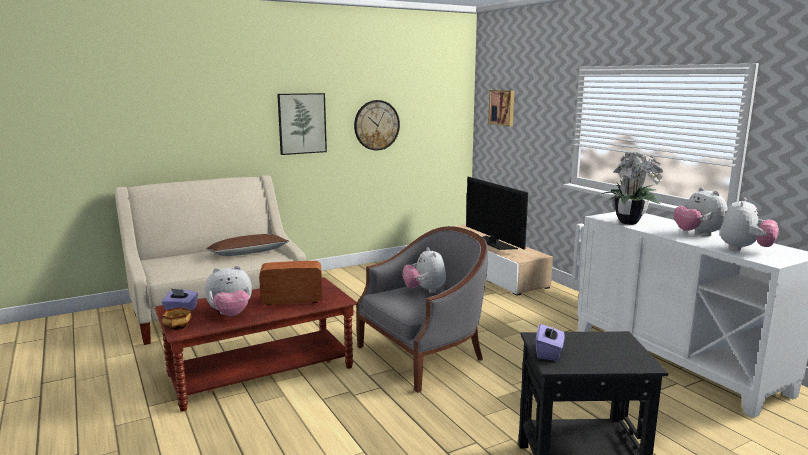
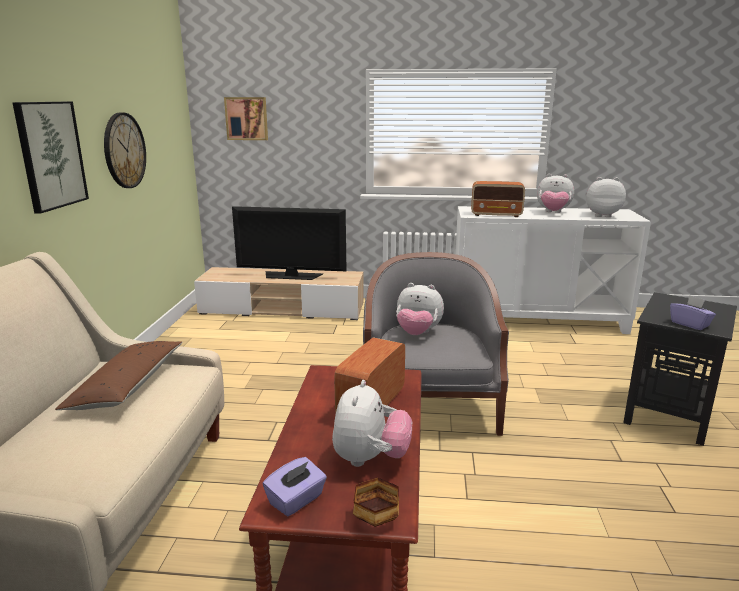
camera: 55 degrees left, 5 degrees up
(628, 222) = (496, 214): potted plant -> radio
(744, 249) = (601, 215): plush toy -> plush toy turned 60 degrees counterclockwise

